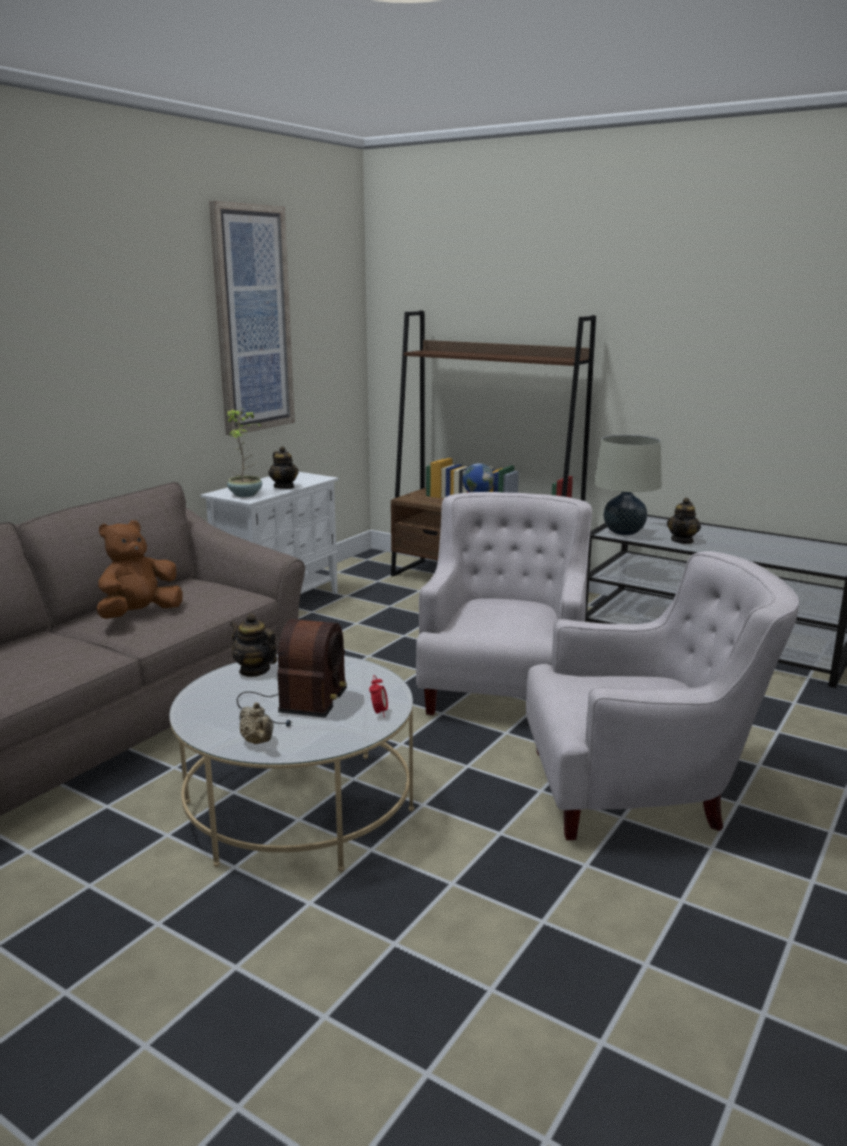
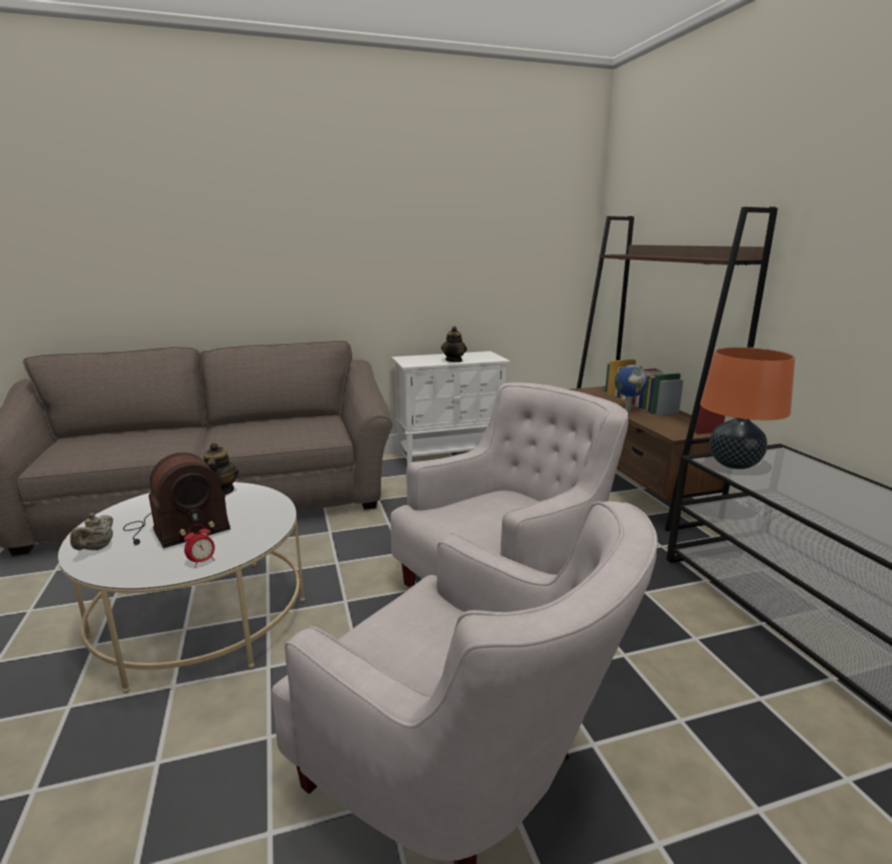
camera: 40 degrees right, 0 degrees up
(139, 614) = (251, 430): brown plush toy -> none
(246, 494) = (416, 361): potted plant -> none
(252, 320) = (461, 221): picture -> none
(623, 532) = (734, 464): beige table lamp -> orange table lamp
(682, 541) = (796, 492): teapot -> none

